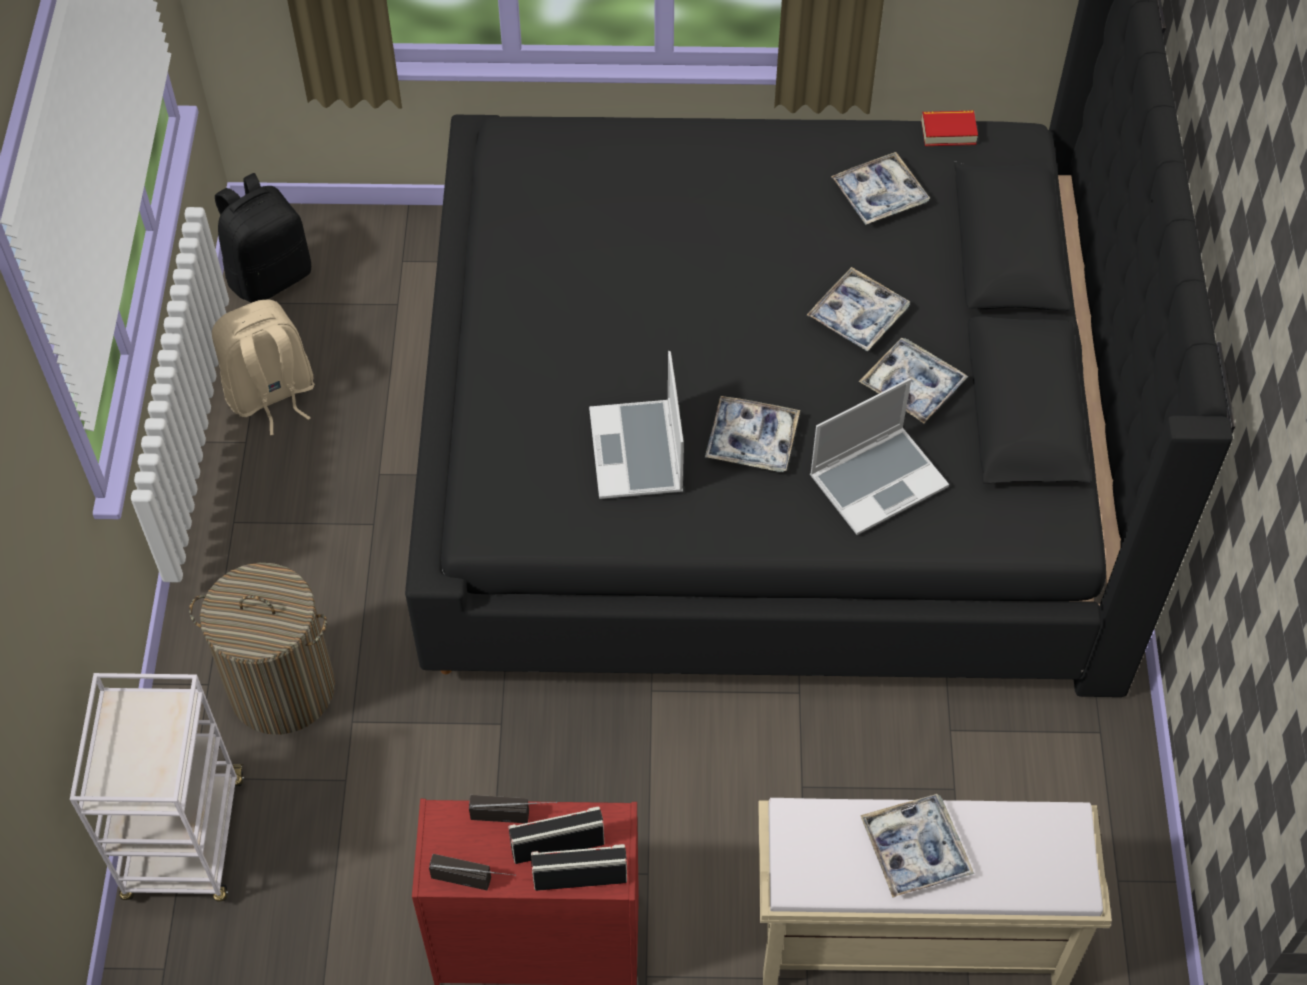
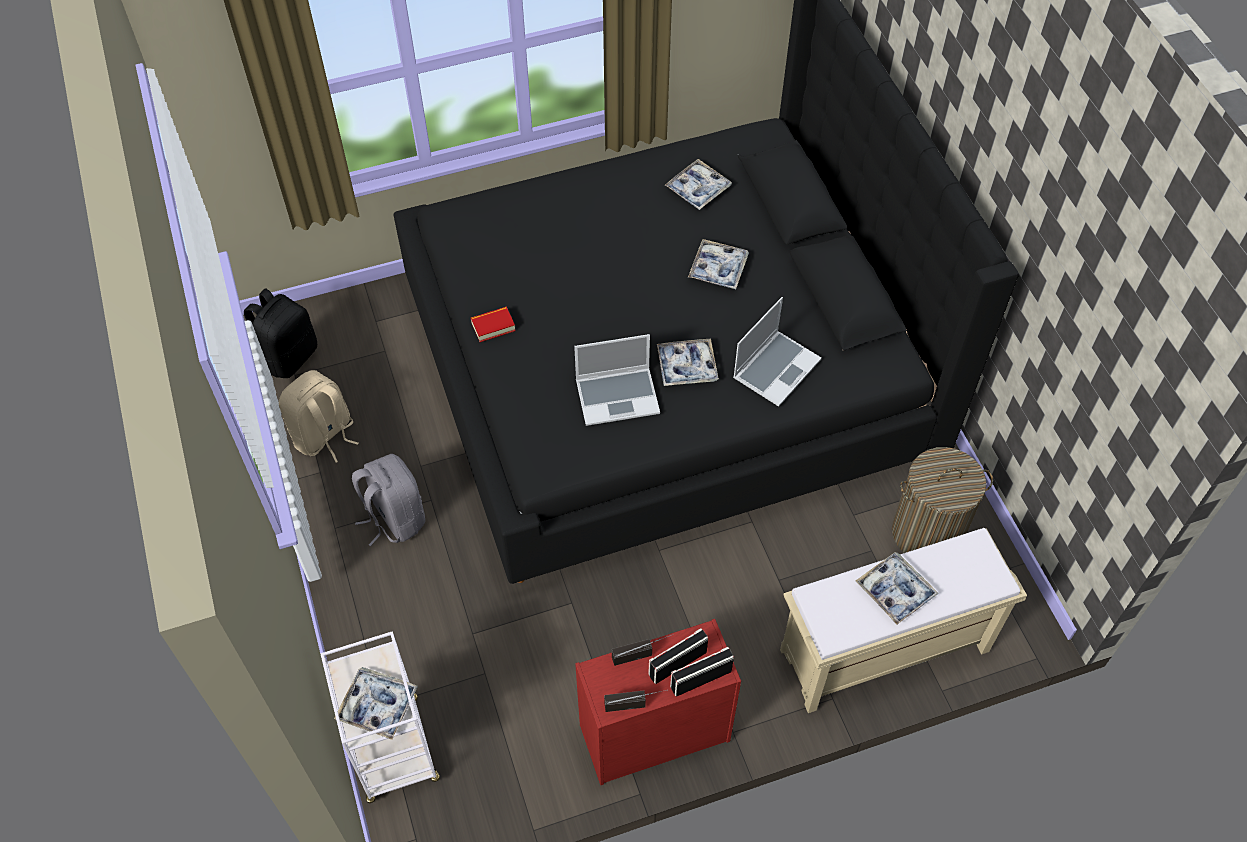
camera: 20 degrees left, 0 degrees up
(282, 688) = (415, 627): laundry basket -> laundry basket (926, 533)
(315, 533) = (394, 518): none -> grey backpack
(638, 453) = (618, 396): laptop -> laptop turned 75 degrees counterclockwise
(912, 386) = (771, 303): tray -> tray (377, 706)
(948, 132) = (723, 138): book -> book (493, 327)

